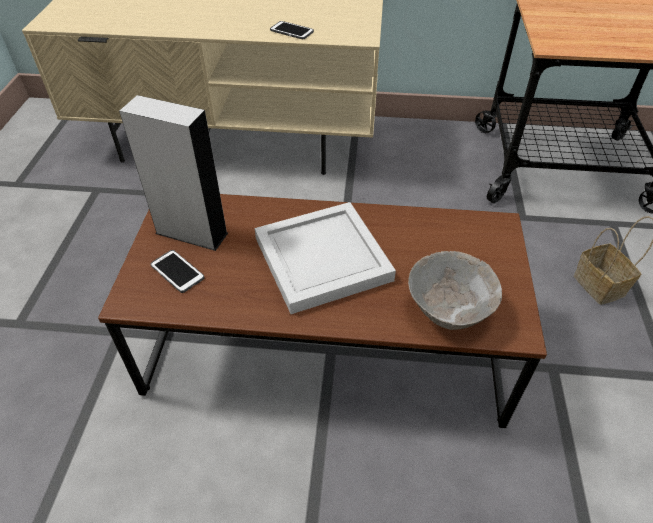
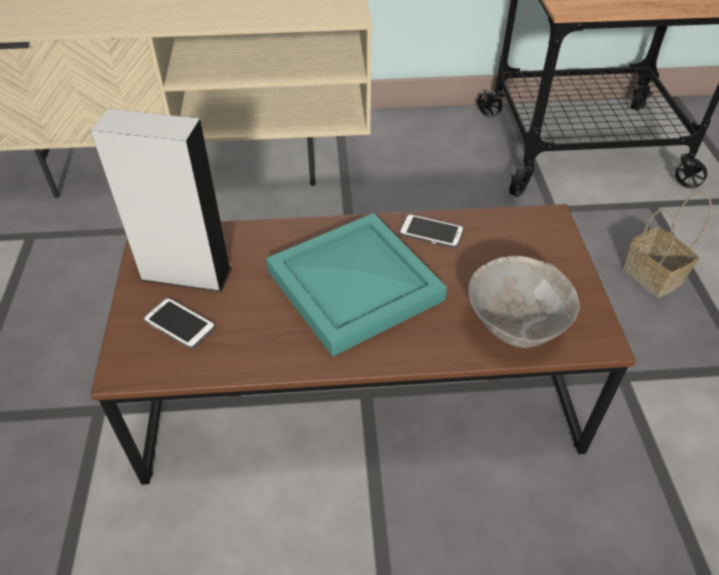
camera: 10 degrees left, 0 degrees up
(291, 31) = (262, 15): phone -> phone (431, 232)
(323, 257) = (355, 283): white tray -> turquoise tray

